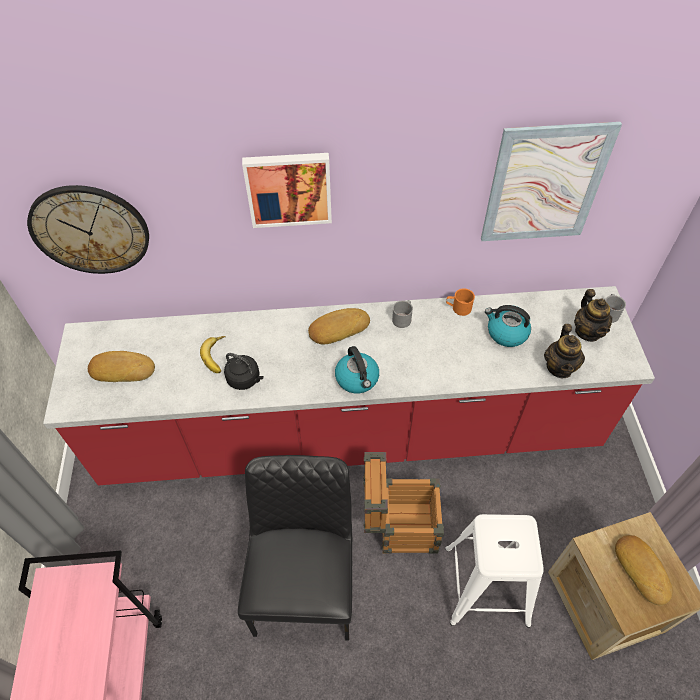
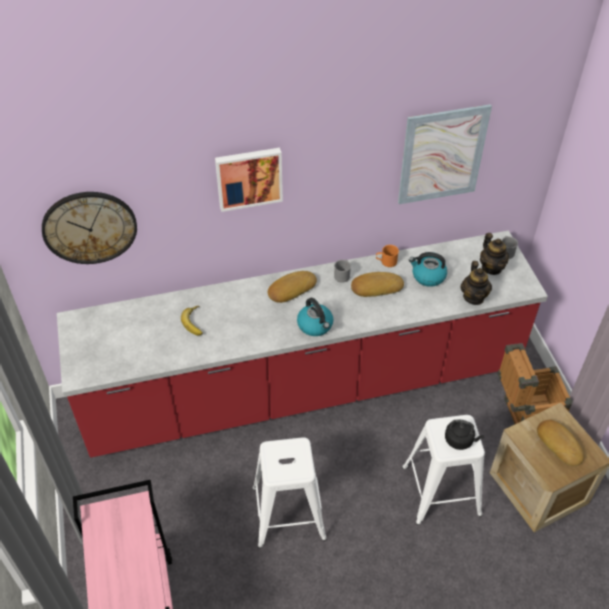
camera: 10 degrees left, 5 degrees down
(122, 369) = (118, 342): bread -> bread (376, 287)
(245, 379) = (223, 337): black kettle -> black kettle (460, 440)
(305, 583) = (289, 511): black chair -> white stool
(399, 526) = (360, 455): crate -> crate (524, 414)

